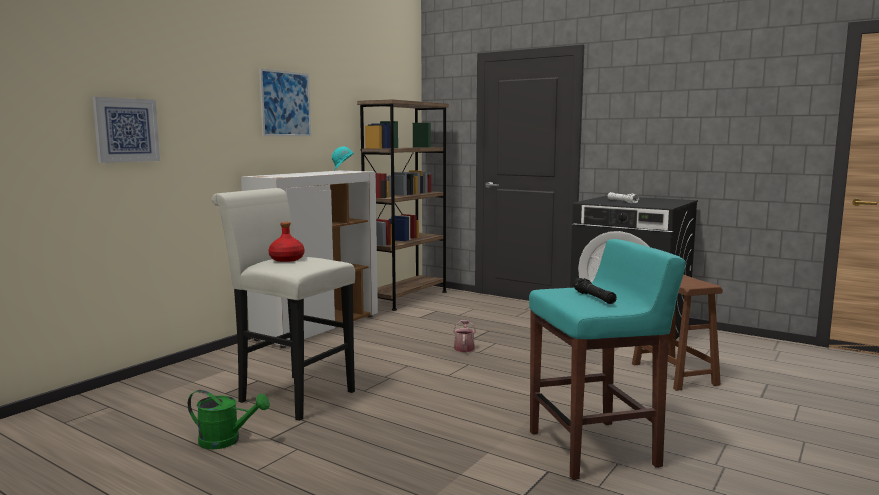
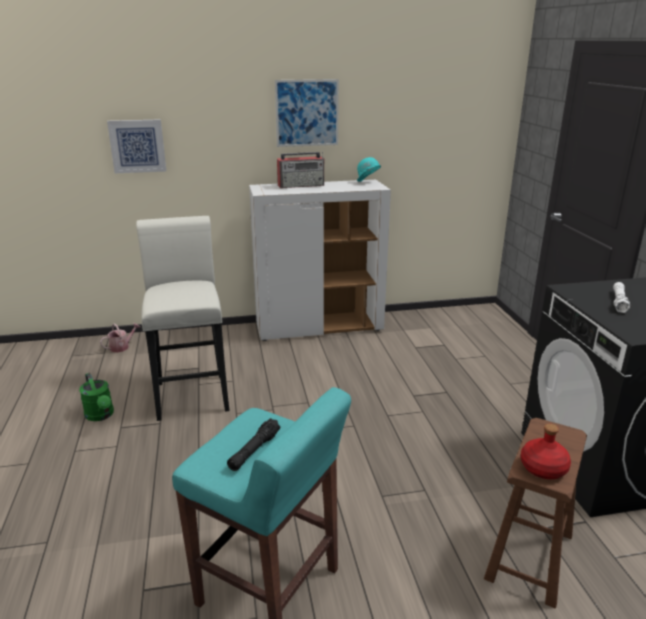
camera: 45 degrees right, 15 degrees up
(287, 259) = (179, 287): red bottle -> red bottle (544, 468)
(294, 174) = (301, 185): none -> radio
(406, 298) = (447, 317): brown bookcase -> none
(464, 347) = (386, 403): watering can -> watering can (122, 347)

